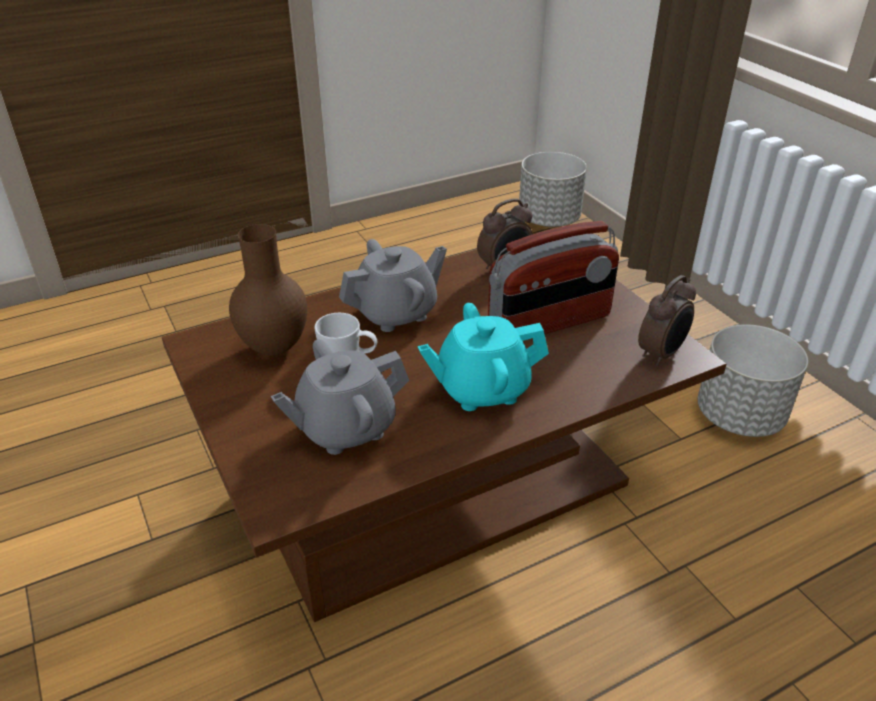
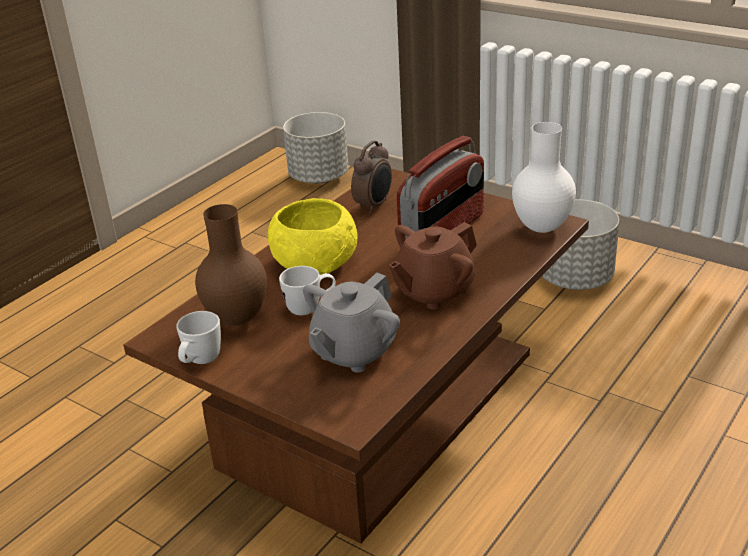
camera: 25 degrees left, 5 degrees down
(203, 382) = (200, 362): none -> white mug
(396, 313) = (315, 262): grey teapot -> yellow bowl
(482, 389) = (433, 292): turquoise teapot -> brown teapot
(662, 354) = (541, 227): alarm clock -> white vase

